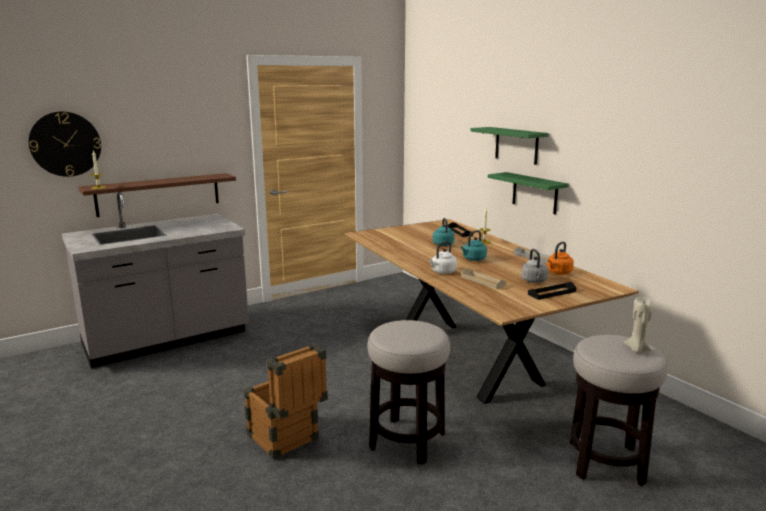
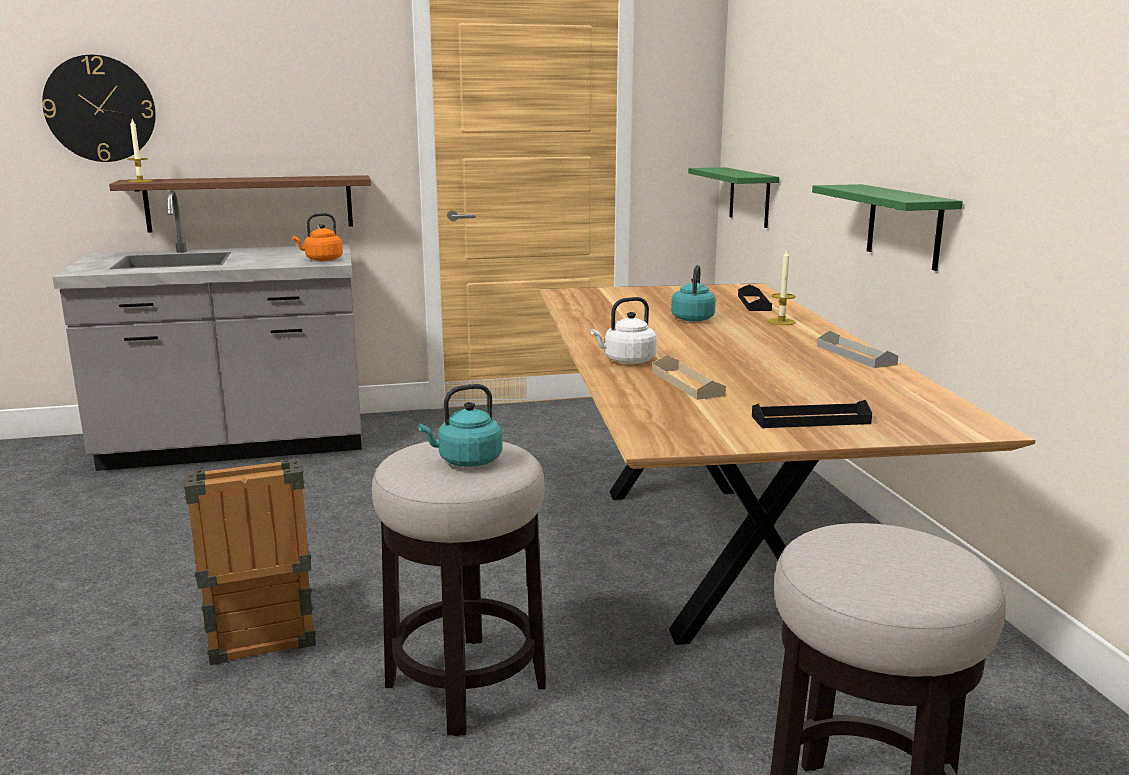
camera: 20 degrees right, 0 degrees up
(473, 259) = (719, 347): turquoise kettle -> turquoise kettle (466, 461)
(516, 145) = (880, 125): green shelf -> green shelf (749, 197)
(534, 281) = (799, 395): grey kettle -> none
(558, 272) = (875, 386): orange kettle -> orange kettle (322, 259)
(636, 349) = (927, 567): beige candle -> none

